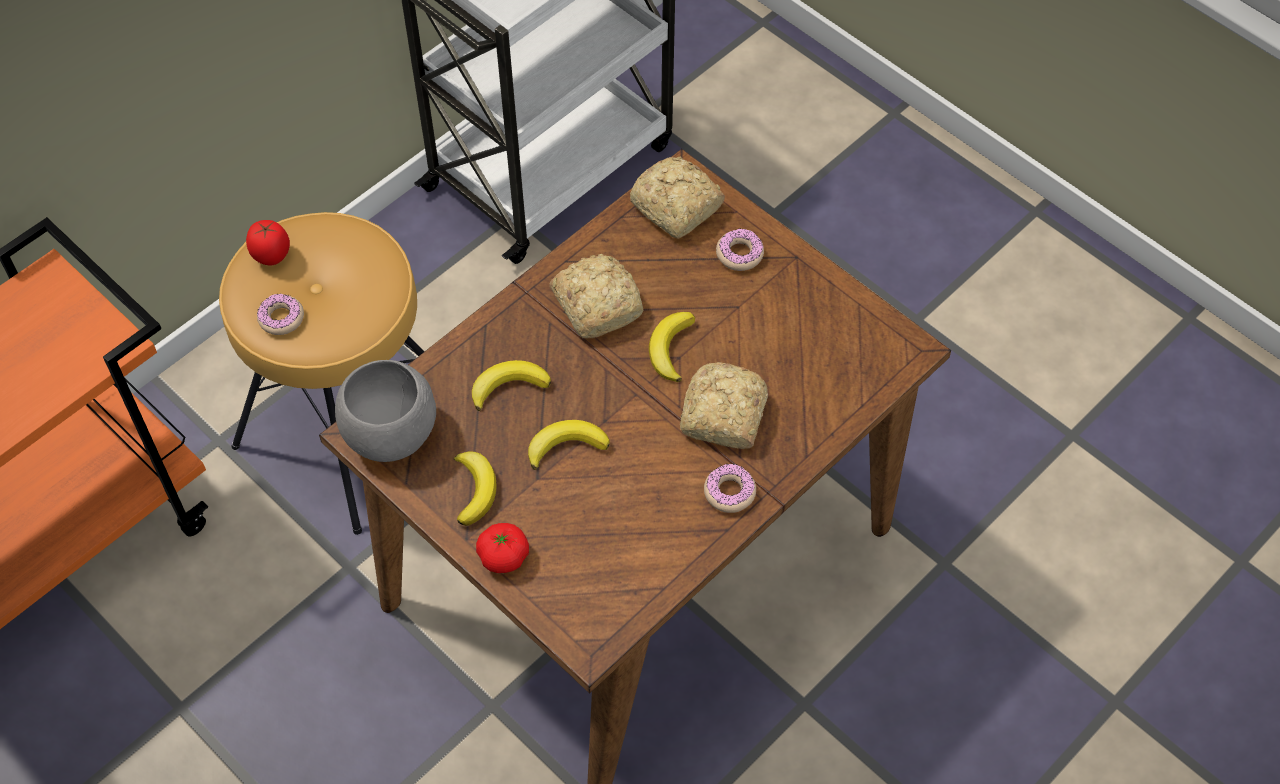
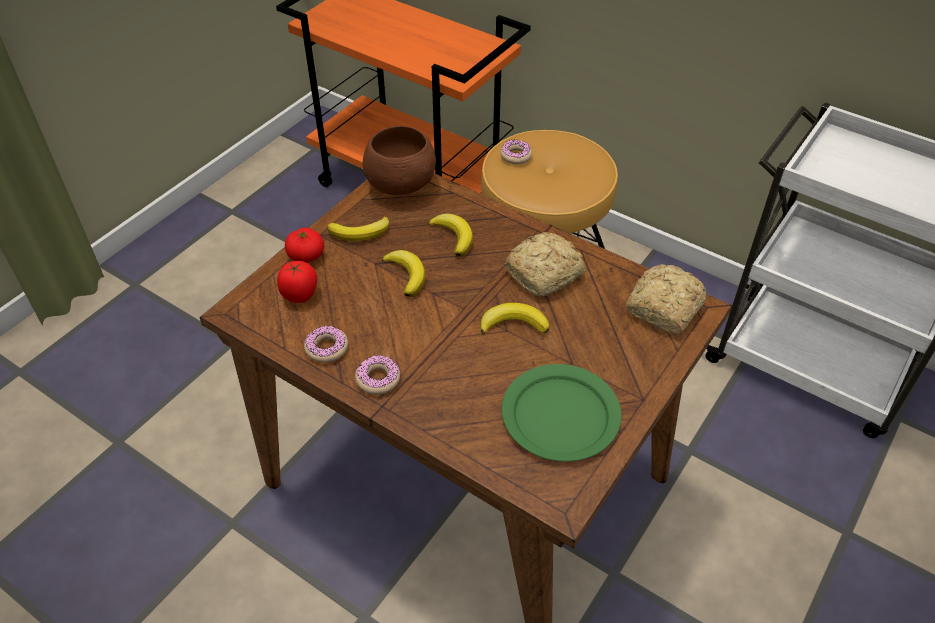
camera: 80 degrees right, 10 degrees down
(271, 255) = (565, 142): tomato -> tomato (300, 295)
(392, 433) = (401, 186): grey bowl -> brown bowl
(722, 417) = (452, 365): bread -> none
(739, 254) = (630, 357): donut -> donut (326, 348)
(807, 330) = (561, 416): none -> green plate

